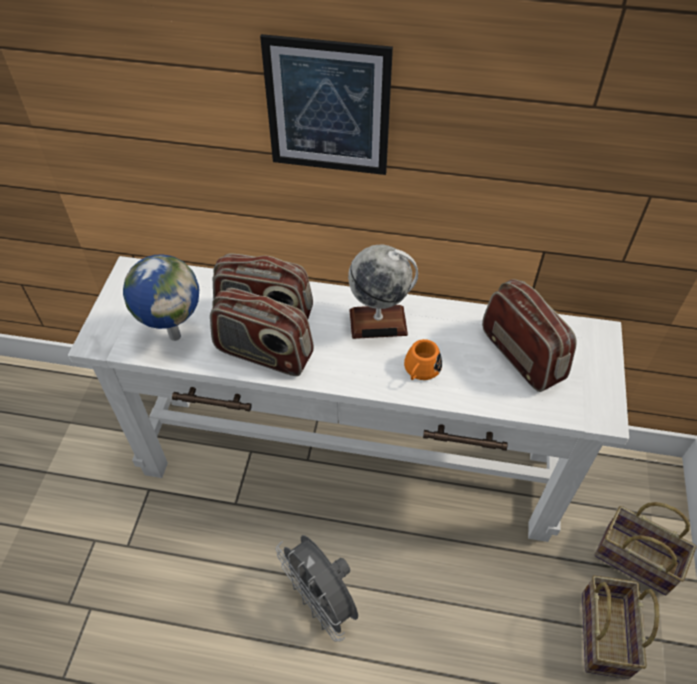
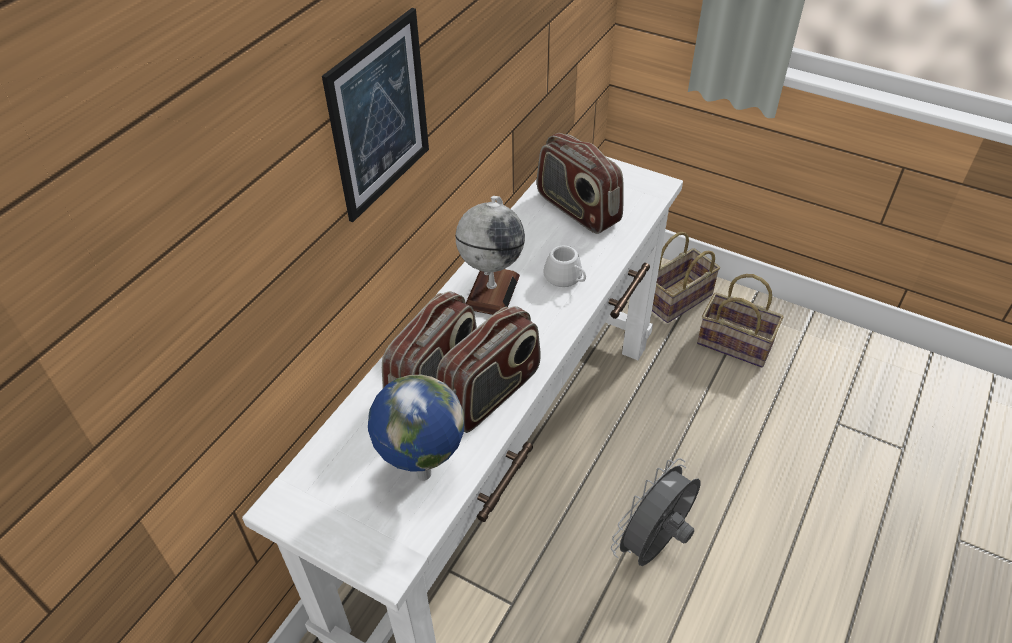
camera: 70 degrees left, 5 degrees down
(322, 601) = (654, 545): grey fan -> grey fan turned 150 degrees clockwise
(420, 370) = (566, 278): orange mug -> white mug
(522, 355) = (577, 209): radio -> radio turned 120 degrees counterclockwise

